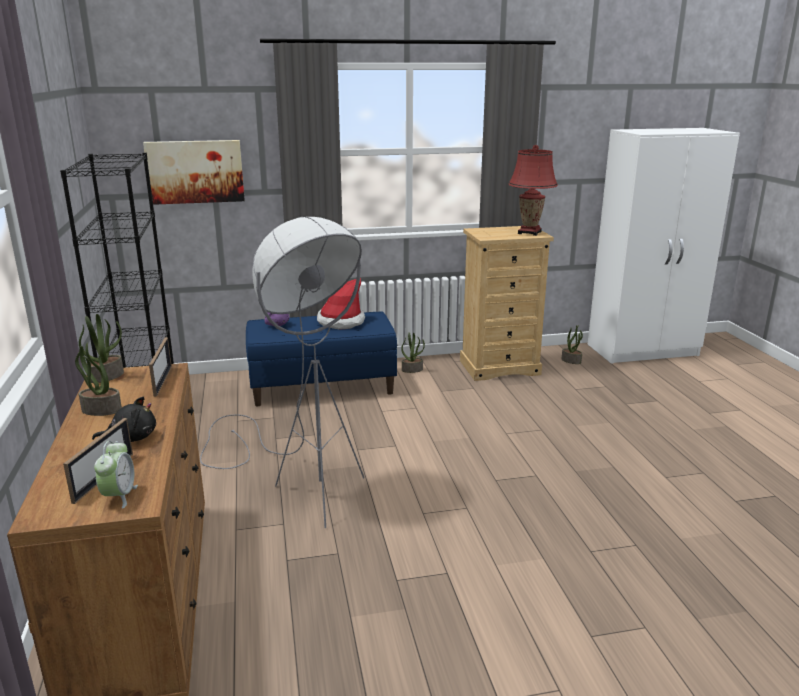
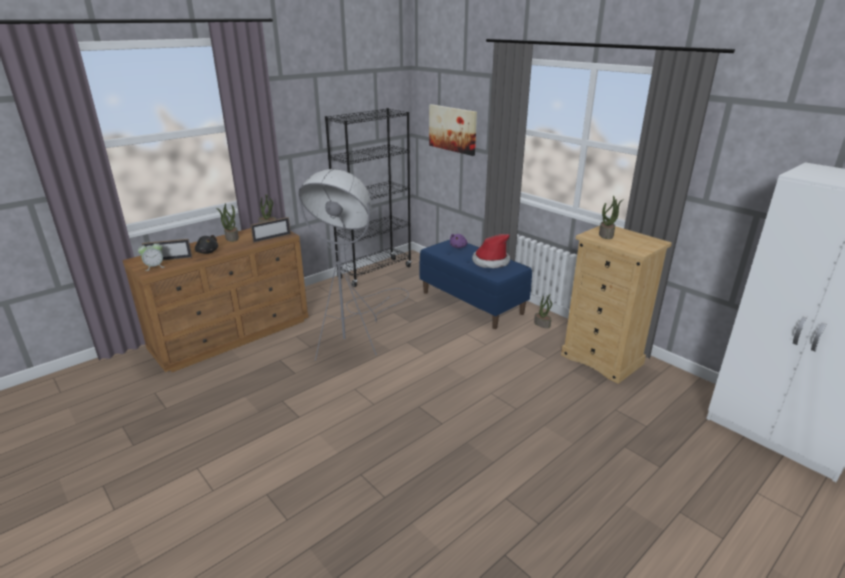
camera: 60 degrees right, 5 degrees up
(529, 233) = (639, 246): red table lamp -> none
(571, 361) = (674, 393): potted plant -> potted plant (606, 235)

